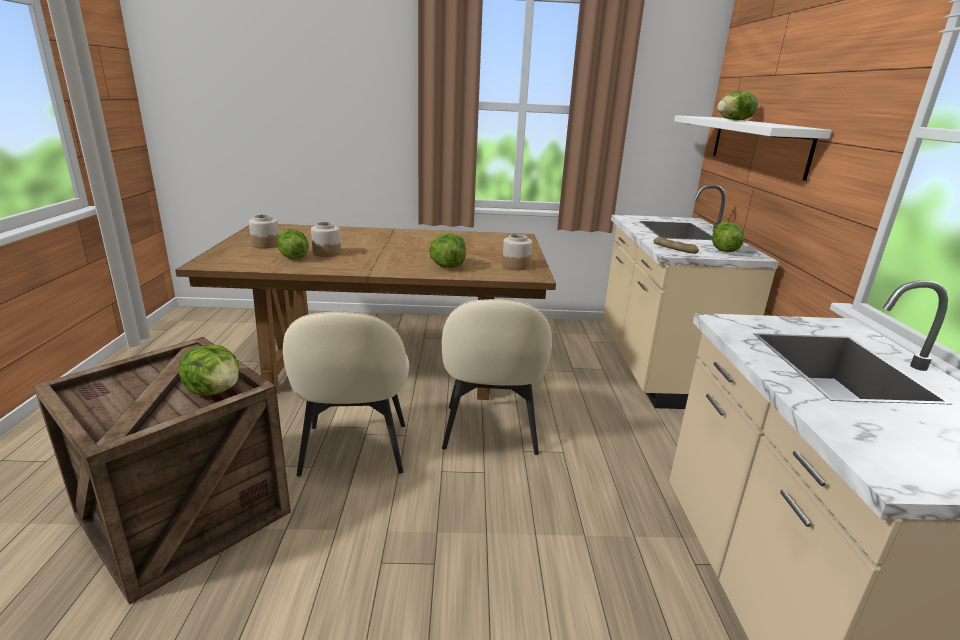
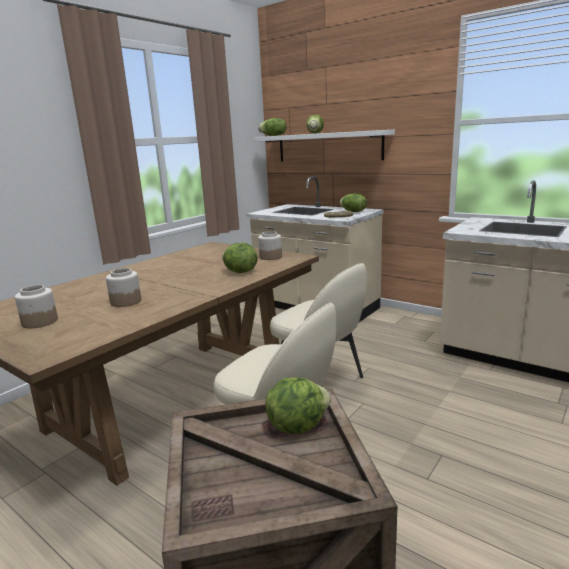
camera: 50 degrees left, 5 degrees down
(292, 257) = (109, 315): lettuce -> lettuce (273, 135)

